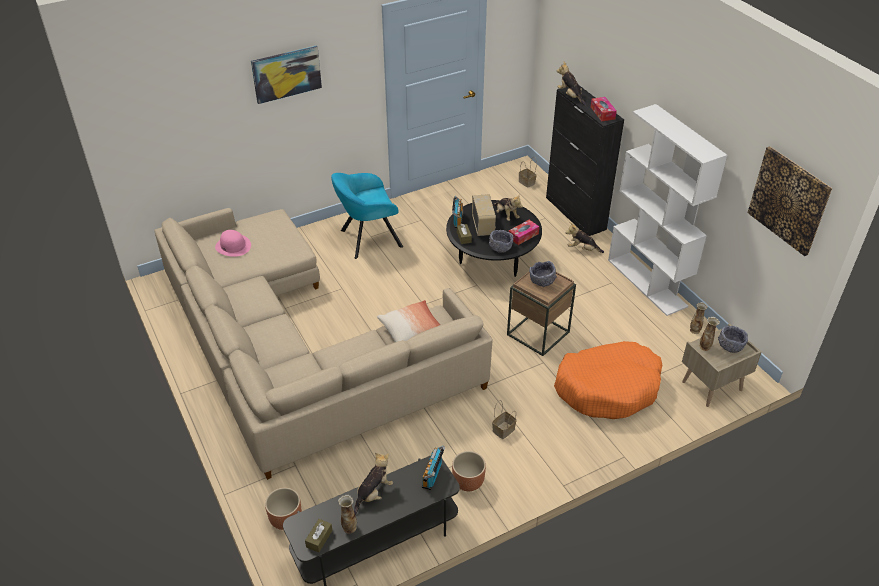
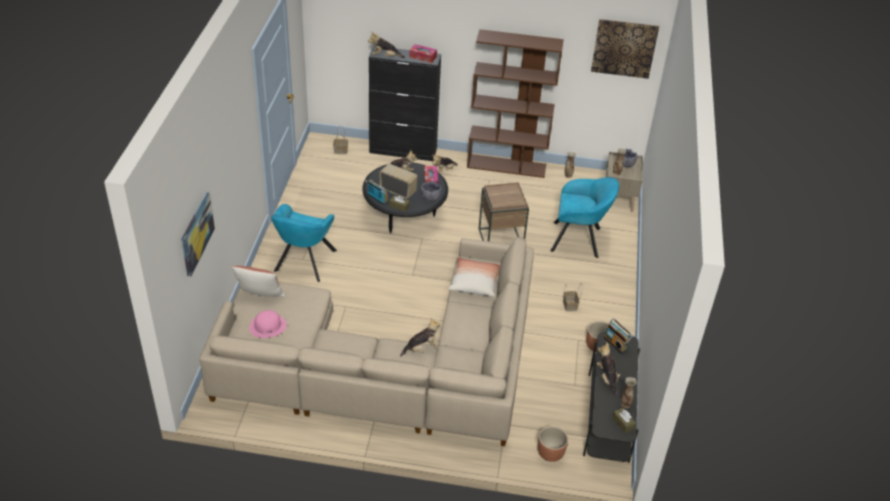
camera: 55 degrees left, 0 degrees up
(266, 225) = (260, 296): none -> pillow
(286, 74) = (225, 148): picture -> picture (196, 233)
(290, 342) = (421, 348): none -> plush toy
(542, 280) = (502, 194): grey bowl -> none
(608, 388) = (579, 240): orange dog bed -> turquoise armchair
(647, 283) = (507, 166): white bookcase -> brown bookcase

